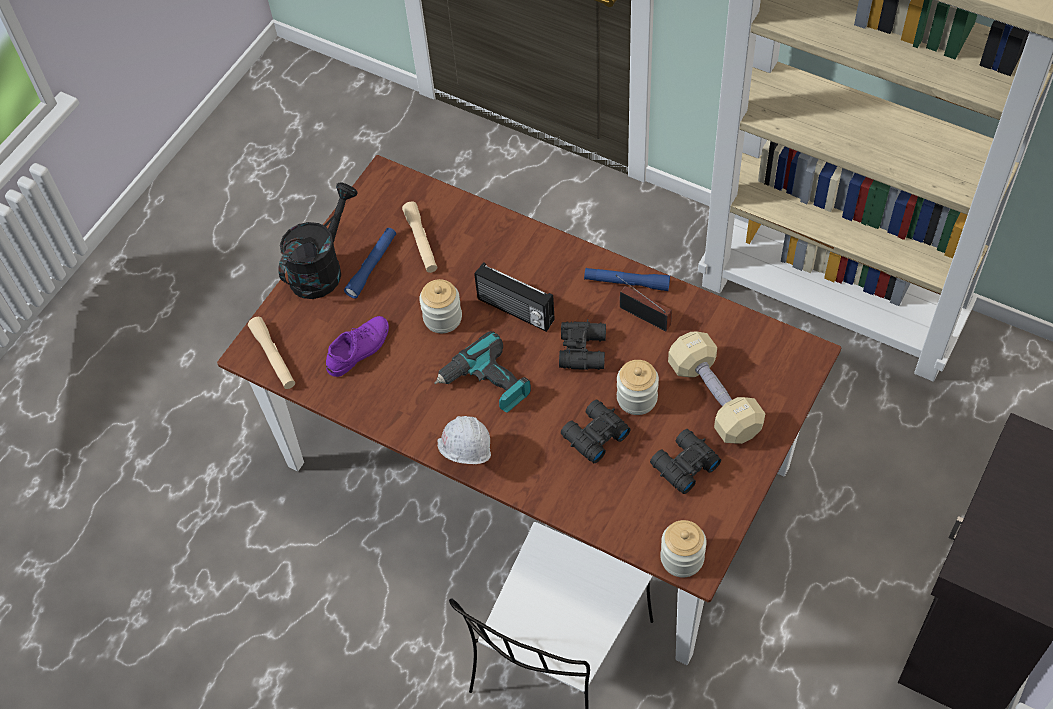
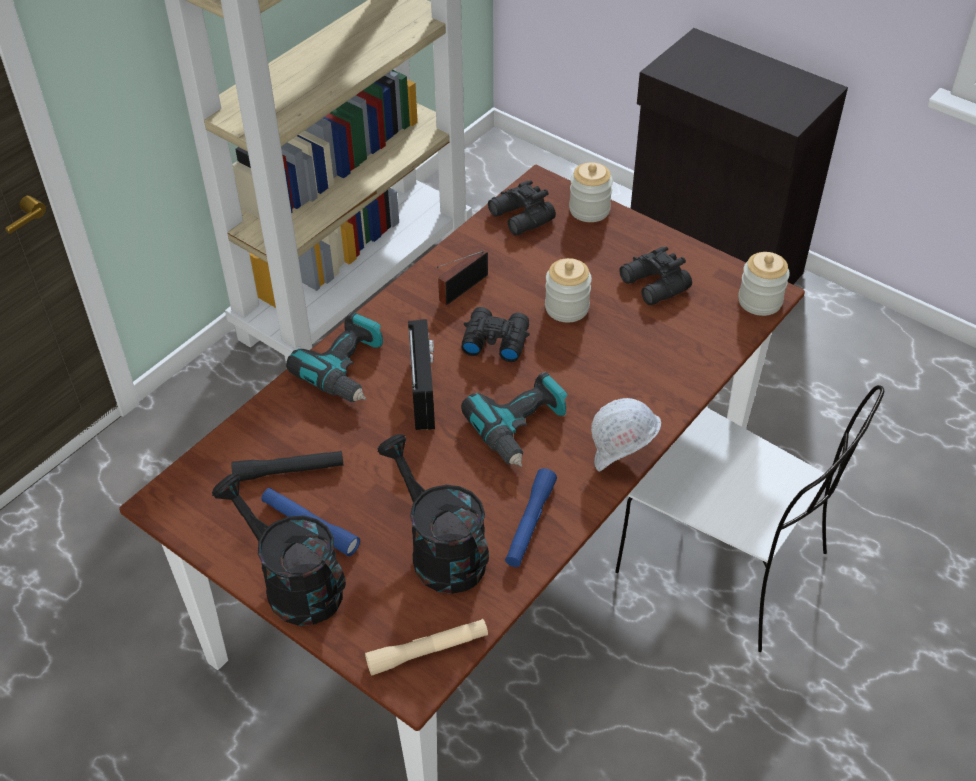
camera: 85 degrees left, 10 degrees down
(359, 349) = (439, 551): purple shoe -> black watering can
(421, 241) = (289, 471): beige flashlight -> black flashlight
(442, 318) = (415, 460): jar -> jar (589, 210)
(515, 311) = (424, 392): radio -> radio turned 45 degrees counterclockwise
(531, 255) = (348, 369): none -> power drill
(593, 435) = (607, 347): black binoculars -> black binoculars (520, 218)
(626, 283) = (414, 296): blue flashlight -> blue flashlight (530, 523)
(714, 398) = (578, 253): beige dumbbell -> none

